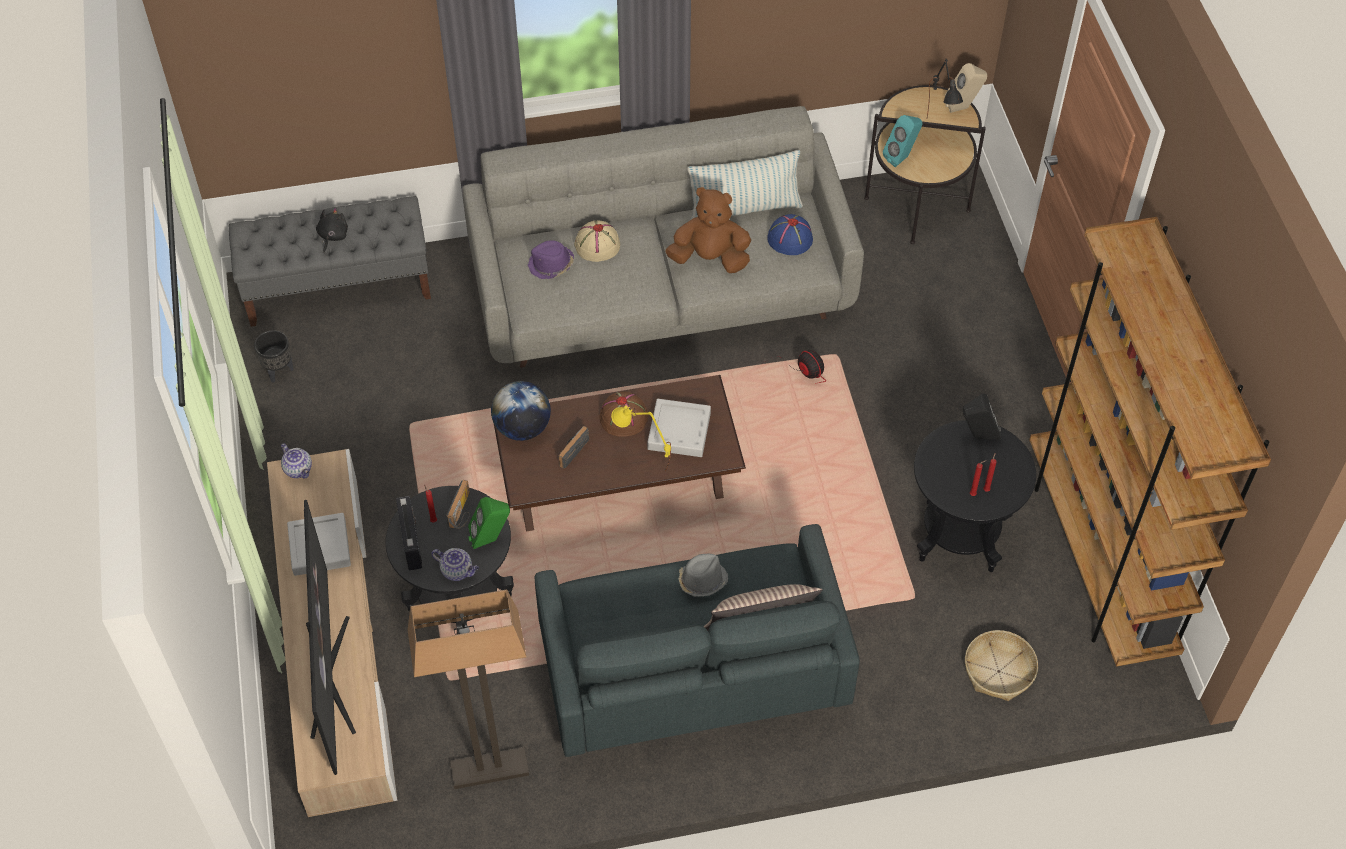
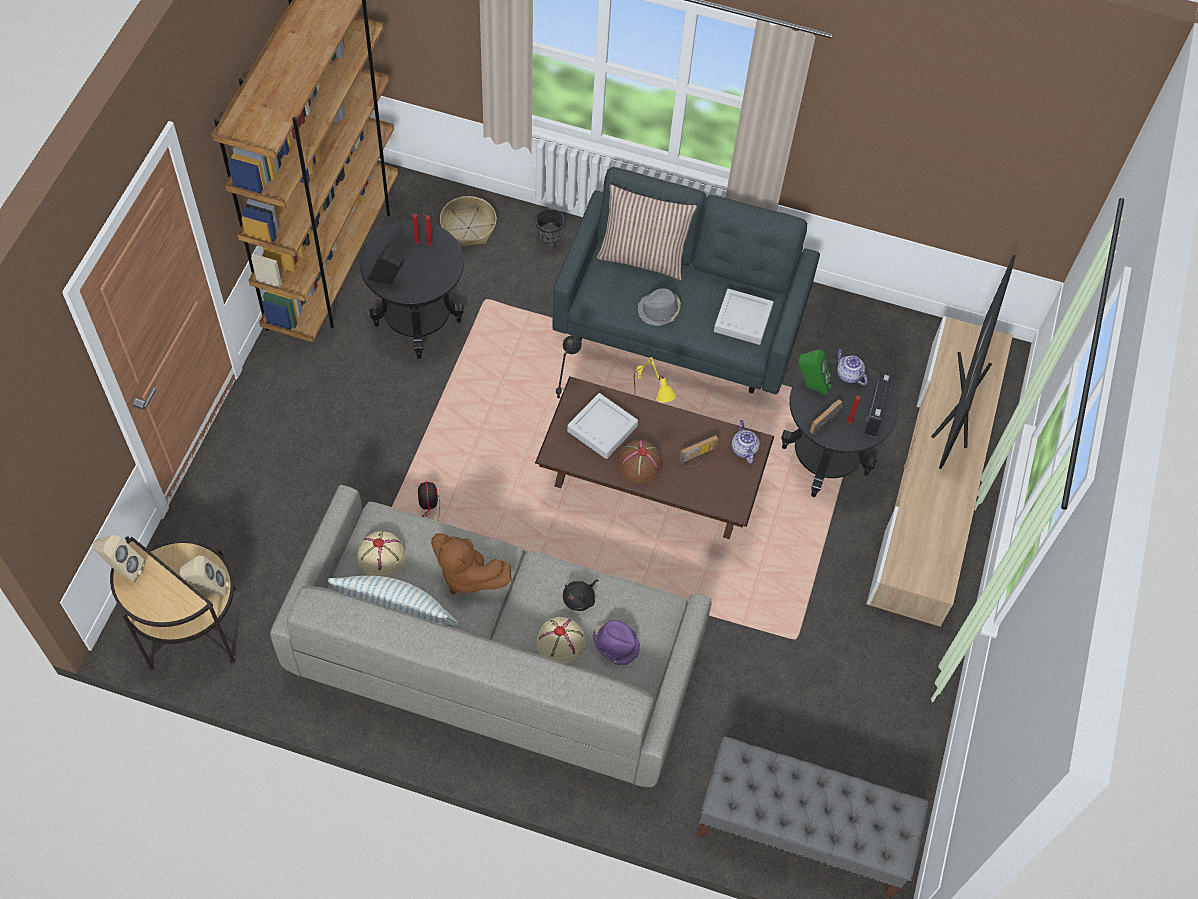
camera: 155 degrees left, 5 degrees up
(278, 371) = (895, 759): black planter -> black planter (549, 244)
(299, 470) = (927, 582): teapot -> teapot (743, 449)
(320, 547) = (934, 503): grey tray -> grey tray (743, 320)
(332, 236) = (811, 796): black plush toy -> black plush toy (580, 599)
(489, 770) = (858, 335): floor lamp -> none
(522, 428) = (728, 496): globe -> none
(789, 238) = (382, 556): blue hat -> beige hat
(901, 158) = (209, 590): turquoise speaker -> beige speaker
(939, 131) = (171, 555): black table lamp -> black table lamp (564, 395)

